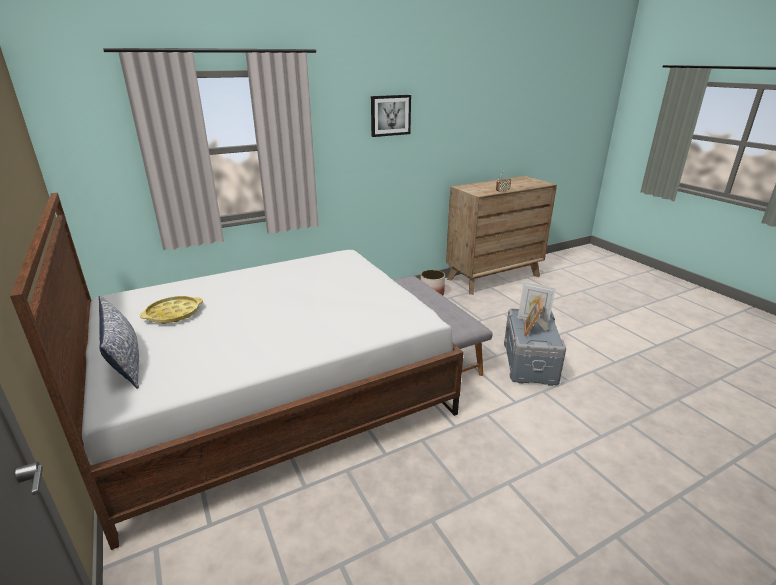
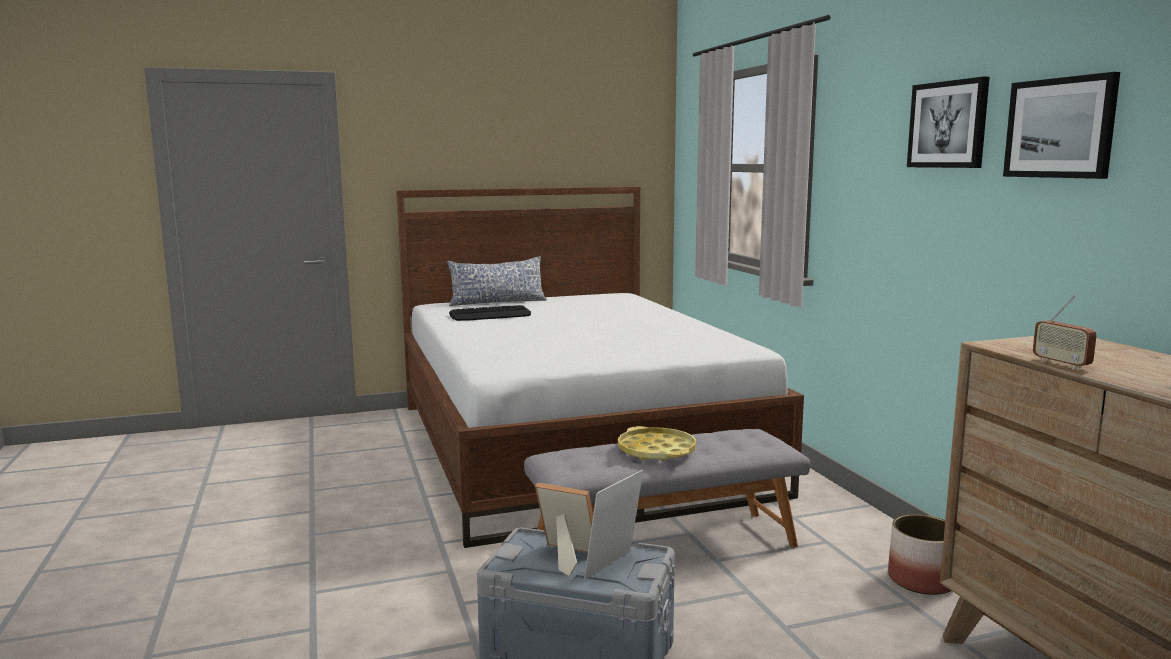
camera: 100 degrees right, 15 degrees down
(173, 314) = (573, 305): yellow tray -> yellow tray (656, 451)
(213, 350) = (491, 315): none -> keyboard
(439, 116) = (1060, 128): none -> picture

